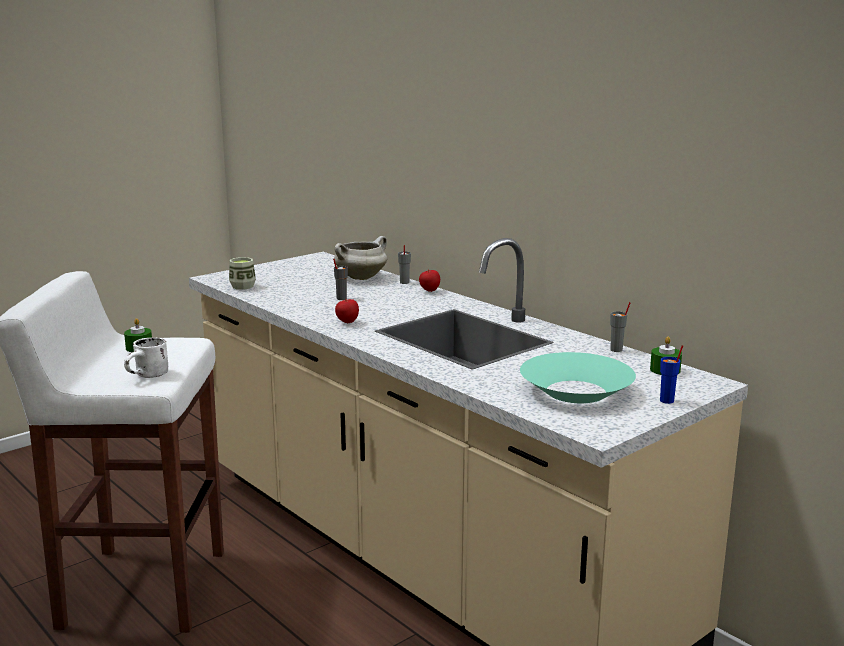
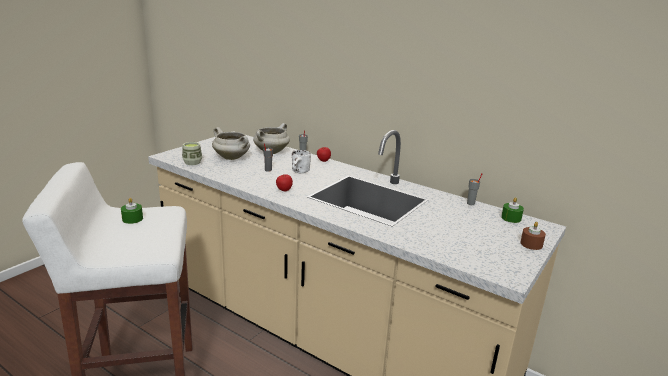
camera: 15 degrees left, 5 degrees up
(149, 376) = (152, 245): white mug -> white mug (301, 172)
(300, 283) = (232, 158): none -> white cooking pot
(575, 391) = (471, 241): turquoise bowl -> none
(667, 401) = (531, 244): blue cup -> brown candle

